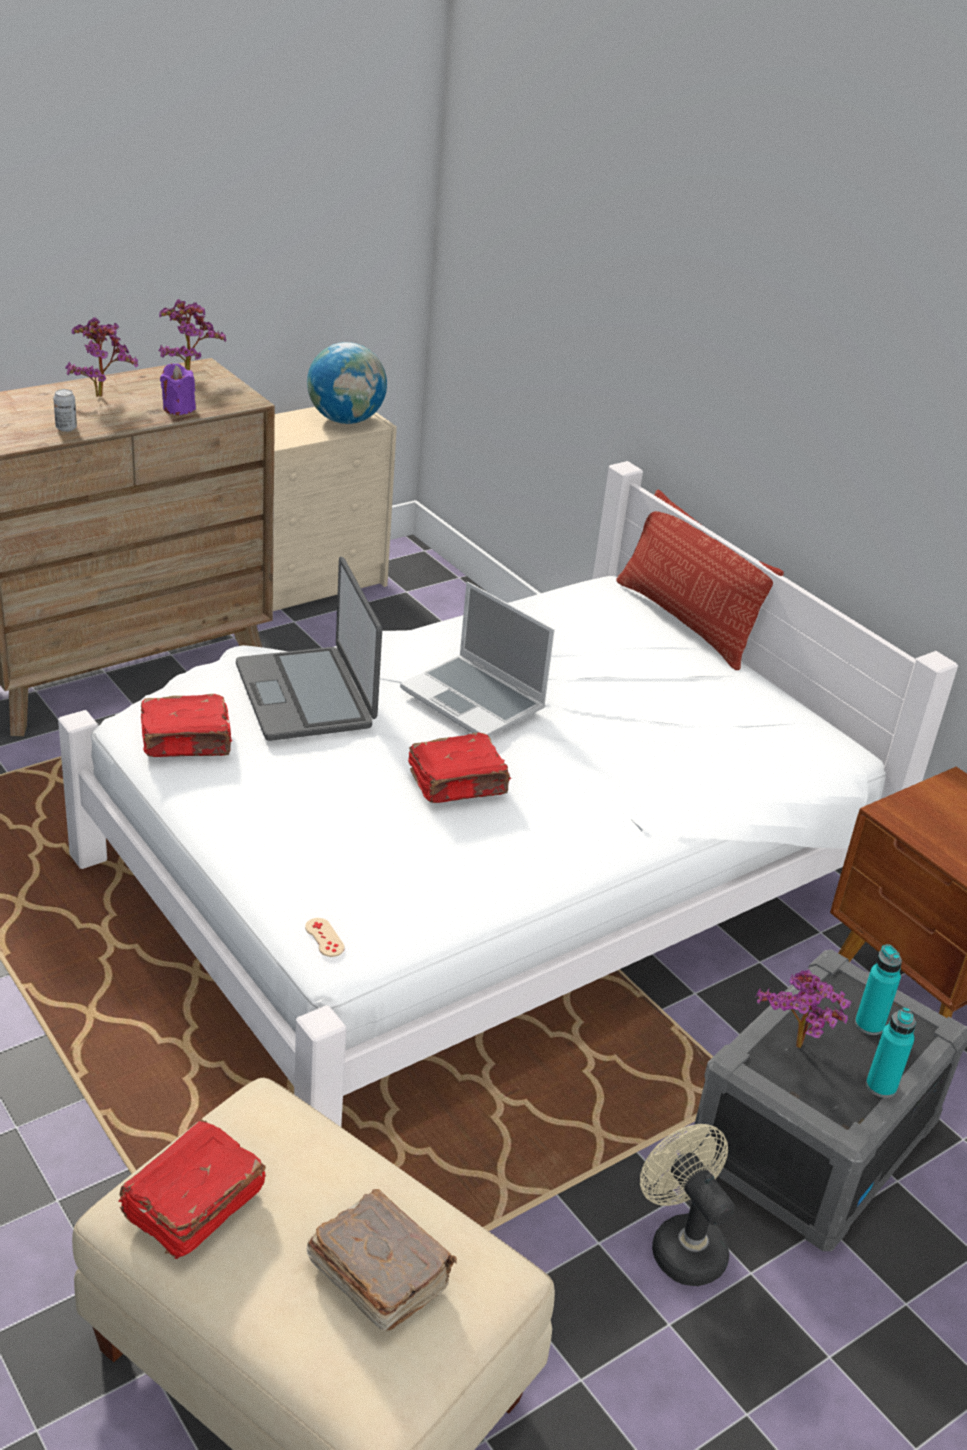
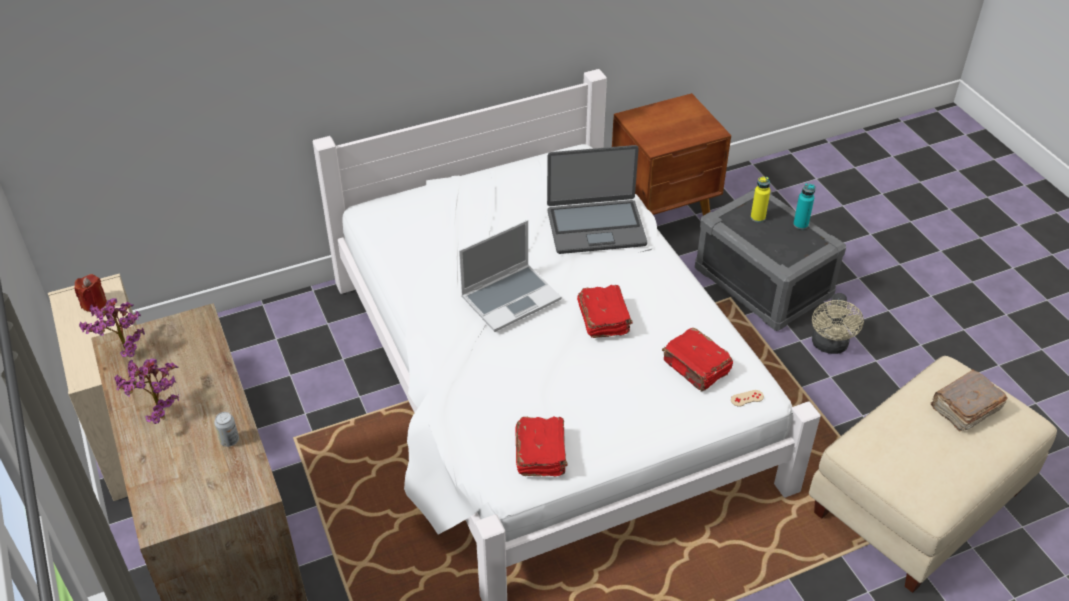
camera: 75 degrees left, 10 degrees up
(178, 408) = (205, 364): purple candle -> none
(191, 1205) = (933, 478): red book -> red book (696, 368)
(306, 695) = (494, 383): laptop -> laptop (596, 227)
(345, 420) = (94, 303): globe -> red candle
(680, 1244) = (829, 346): beige fan -> beige fan turned 60 degrees counterclockwise
(686, 621) = (424, 185): pillow -> none
(796, 1050) = (776, 247): potted plant -> none
(869, 1024) = (757, 217): turquoise bottle -> yellow bottle

